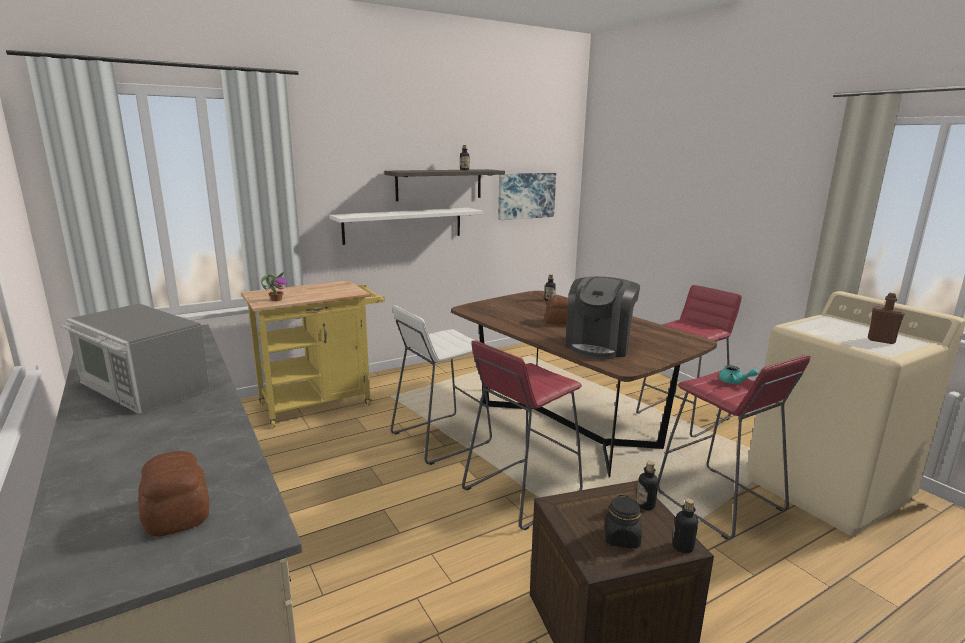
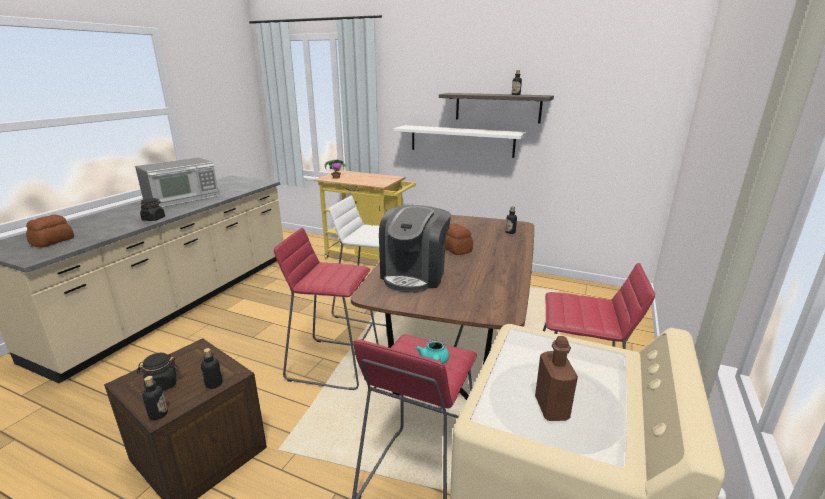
camera: 55 degrees right, 5 degrees up
(142, 386) = (182, 198): microwave -> microwave turned 135 degrees counterclockwise
(220, 417) = (153, 219): none -> black jar
(526, 195) = (599, 126): picture -> none
(599, 346) = (414, 275): coffee machine -> coffee machine turned 60 degrees counterclockwise

